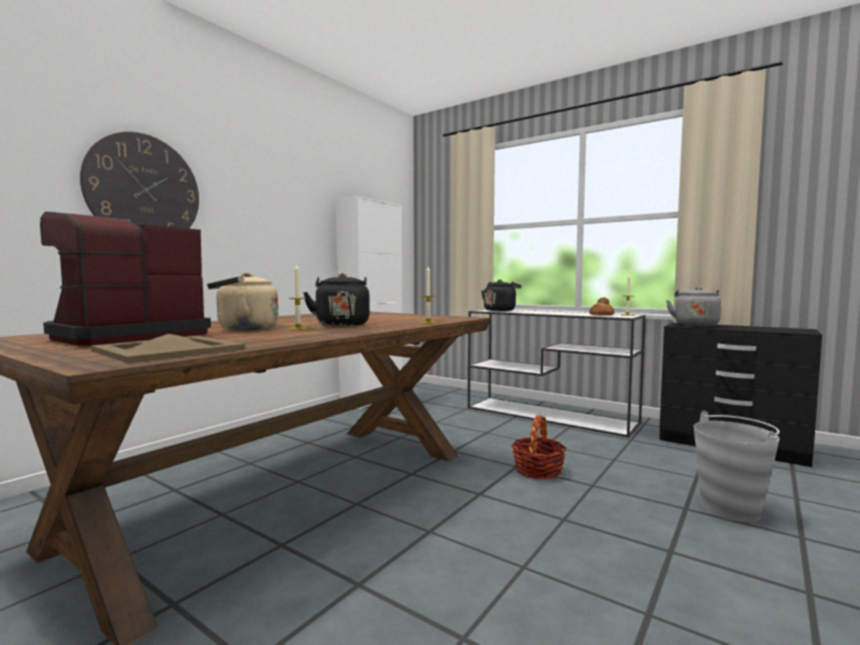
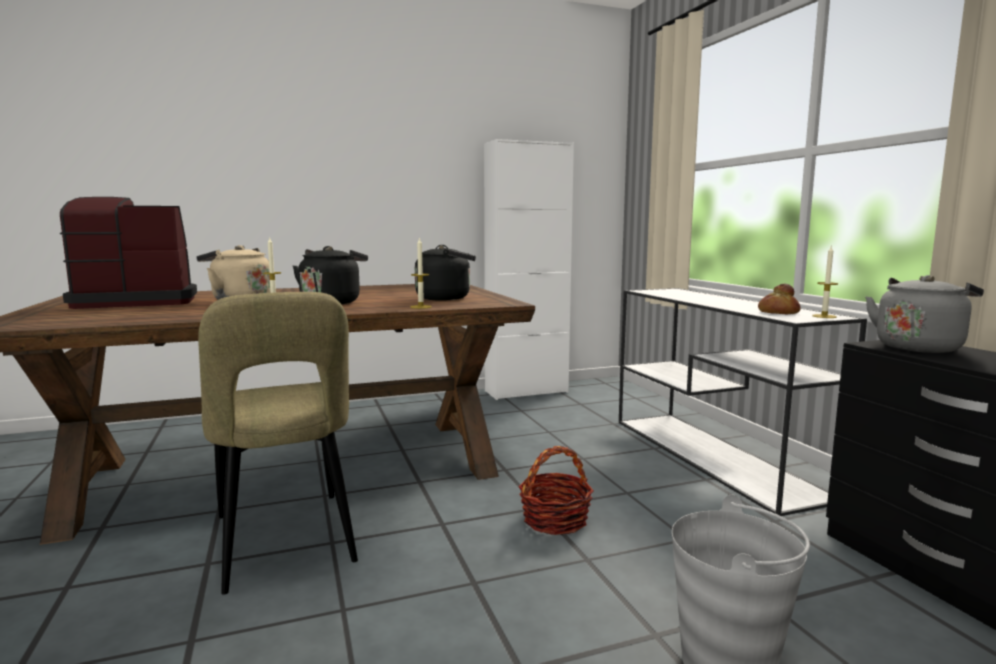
camera: 35 degrees right, 5 degrees up
(144, 190) = (253, 158): wall clock -> none
(170, 350) = (84, 318): beige tray -> none
(396, 545) = (285, 544): none -> beige chair
(500, 310) = (671, 292): black kettle -> black kettle (447, 298)

